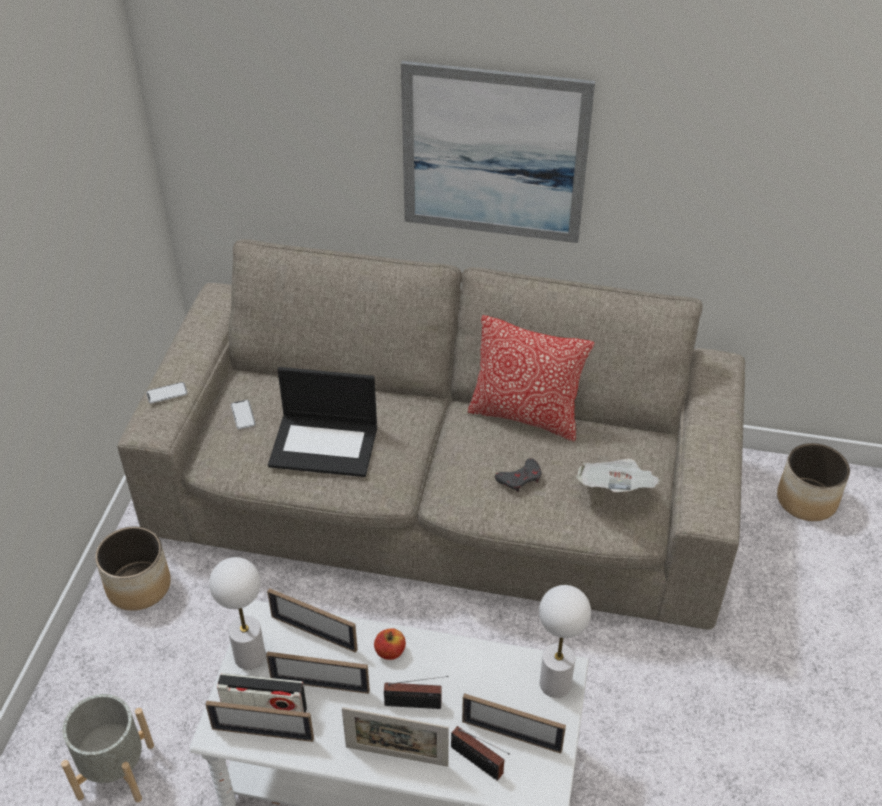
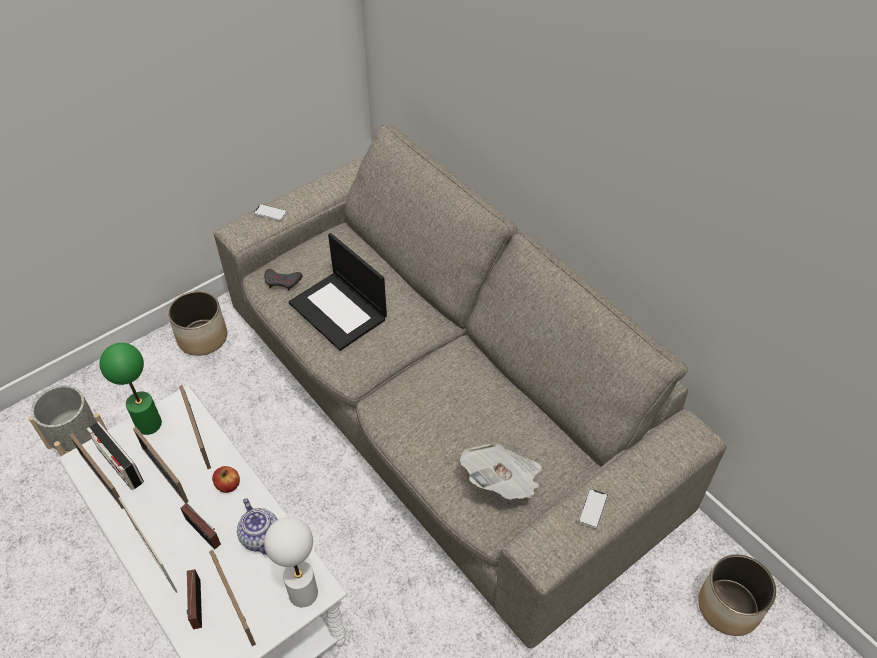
camera: 40 degrees right, 5 degrees up
(243, 415) = (312, 257): phone -> phone (593, 508)
(250, 656) = (148, 424): white table lamp -> green table lamp
(470, 669) = (261, 537): none -> teapot
(494, 154) = (566, 141): picture -> none
(520, 478) = (441, 423): grey game controller -> grey game controller (282, 281)
(525, 416) = (499, 378): pillow -> none

